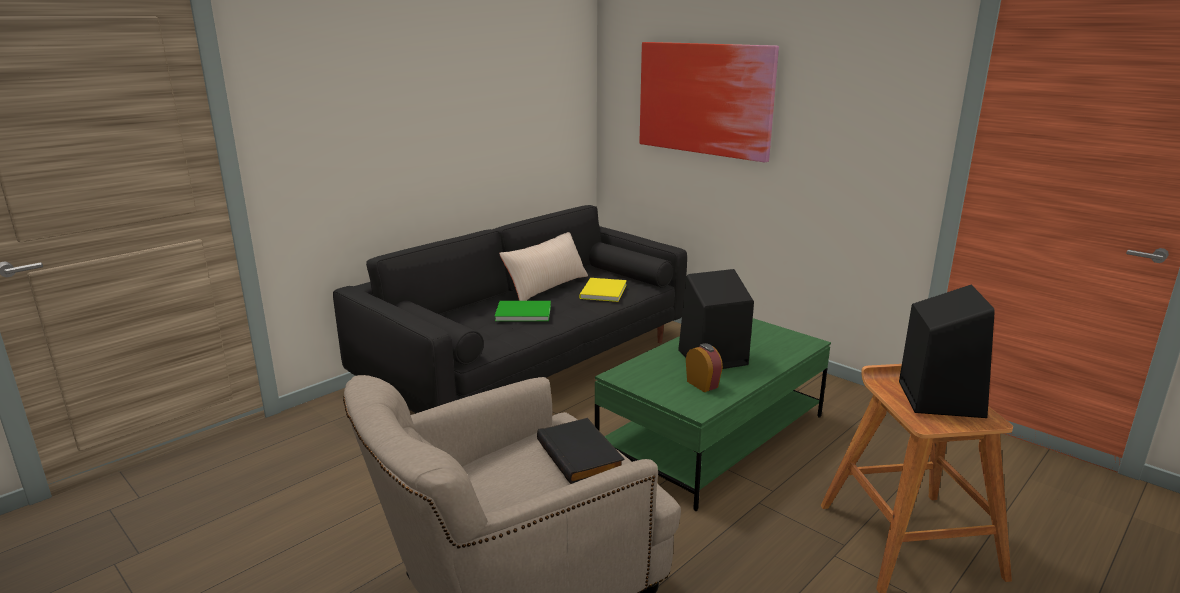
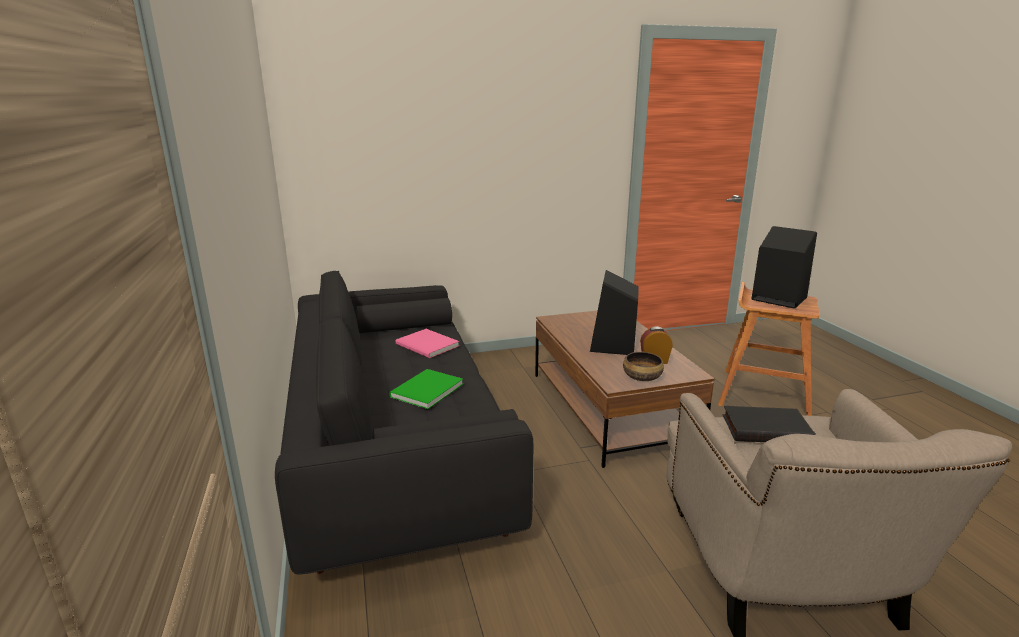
camera: 60 degrees left, 0 degrees up
(546, 287) = (374, 365): beige pillow -> none
(601, 292) = (427, 346): yellow book -> pink book
(652, 385) = (642, 377): none -> bowl
(705, 99) = (425, 142): picture -> none
(713, 435) = (609, 409): green coffee table -> brown coffee table

